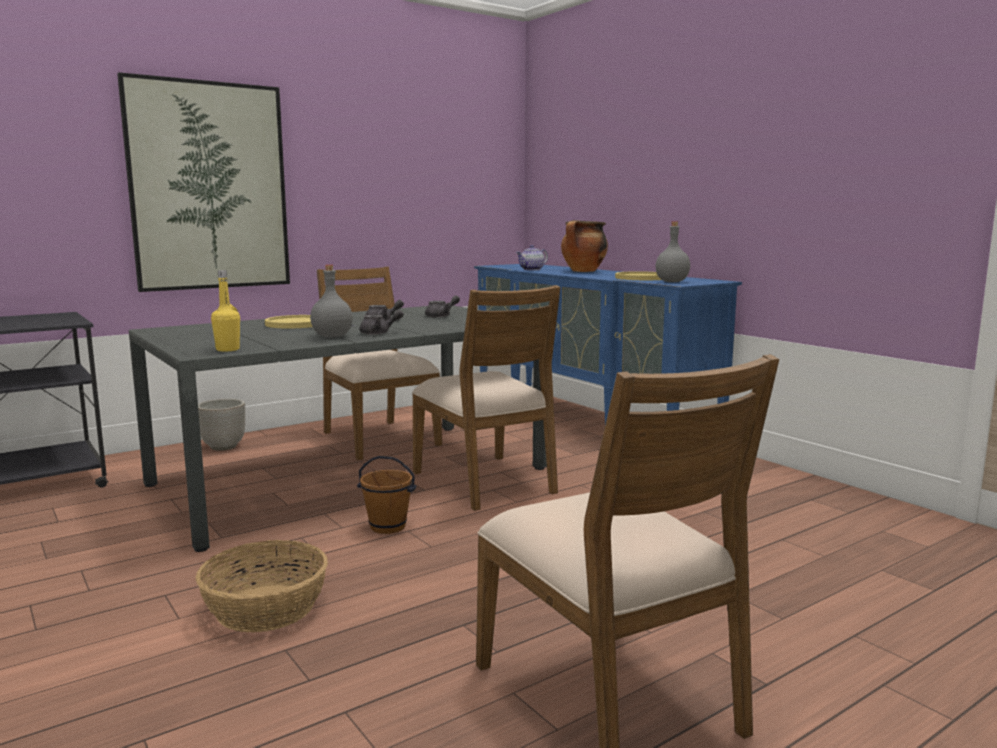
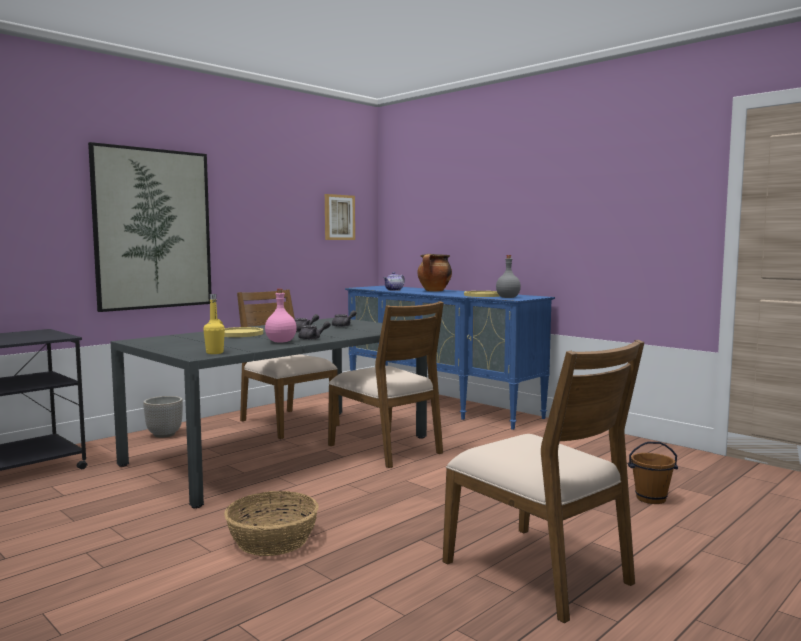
camera: 10 degrees left, 5 degrees down
(332, 336) = (280, 342): grey bottle -> pink bottle
(388, 527) = (331, 482): brown bucket -> brown bucket (651, 498)
(468, 172) = (339, 217): none -> picture

